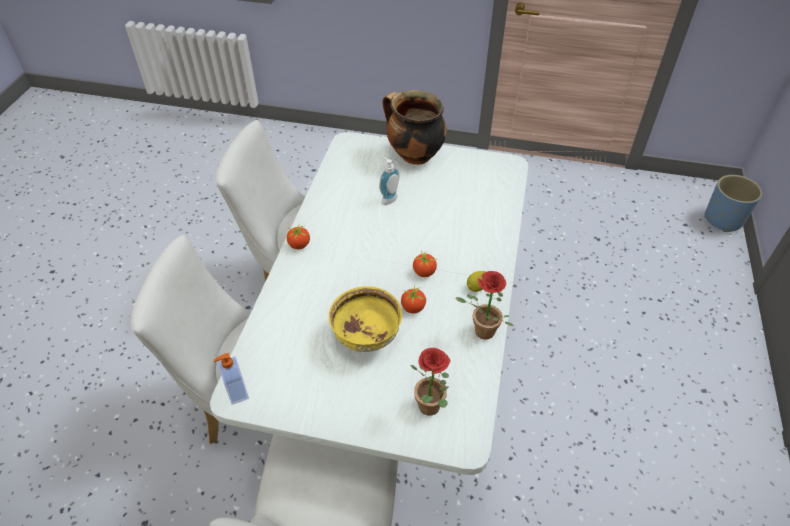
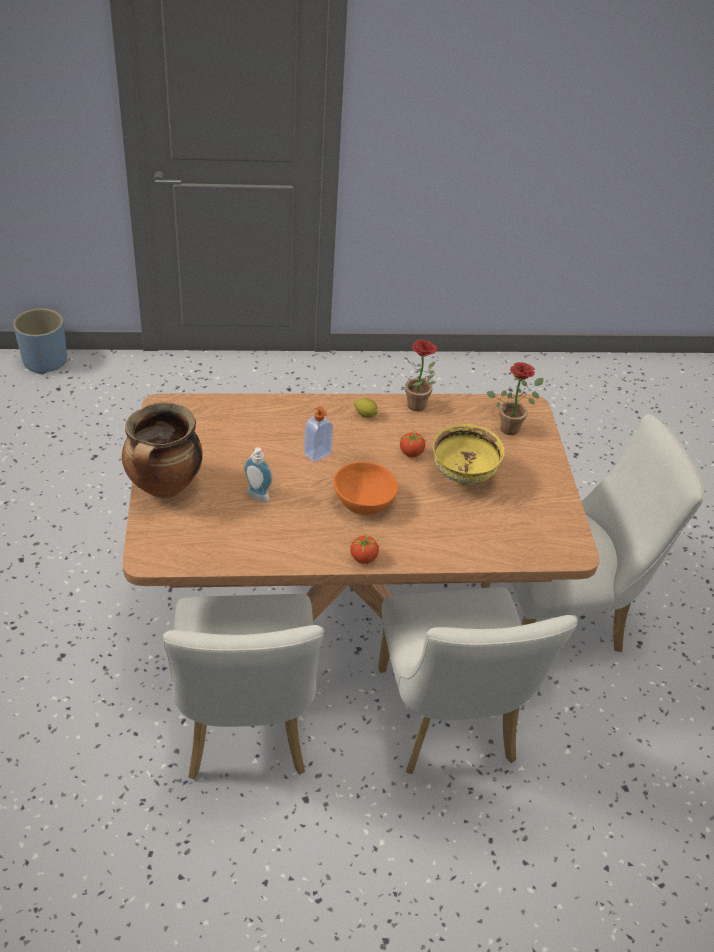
camera: 110 degrees left, 5 degrees down
(236, 392) = (570, 553): soap dispenser -> soap dispenser (318, 454)
(360, 258) = (363, 502): none -> orange bowl
(395, 367) = (345, 610): white dining table -> brown dining table
(424, 272) = (362, 451): tomato -> none

